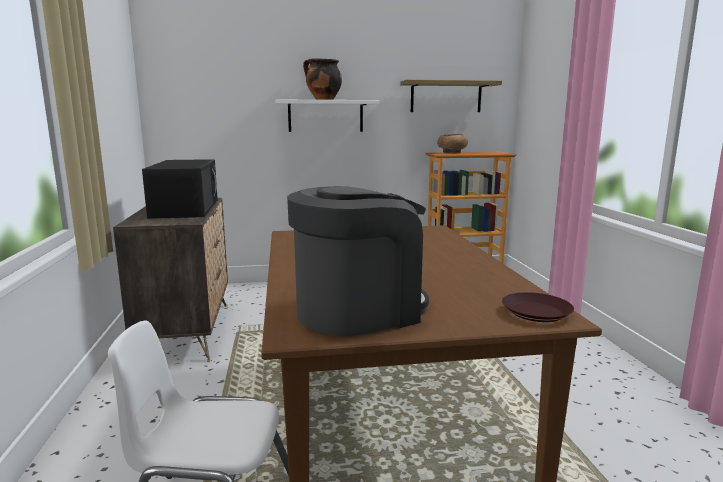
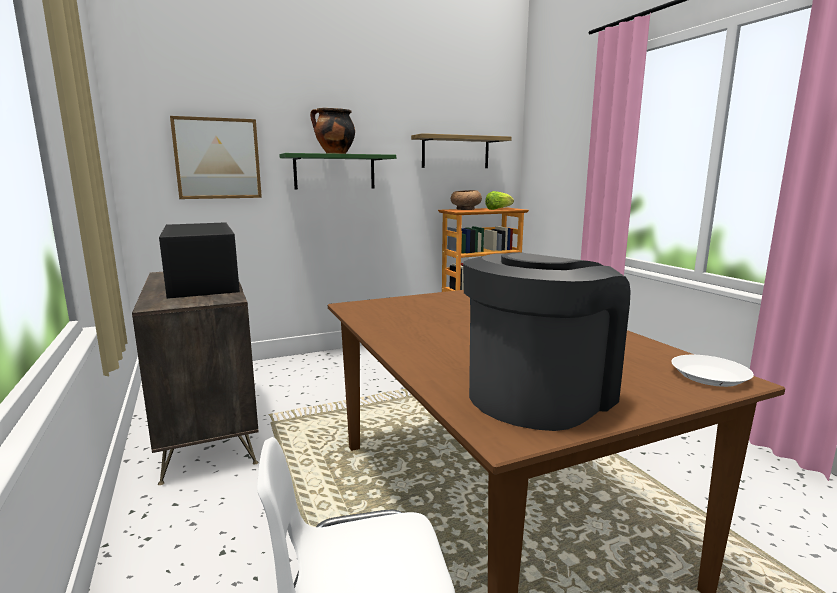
camera: 15 degrees left, 0 degrees up
(223, 105) = (217, 158): none -> picture
(325, 116) = (334, 172): white shelf -> green shelf
(484, 153) = (498, 209): none -> lettuce
(536, 312) = (708, 376): brown plate -> white plate

